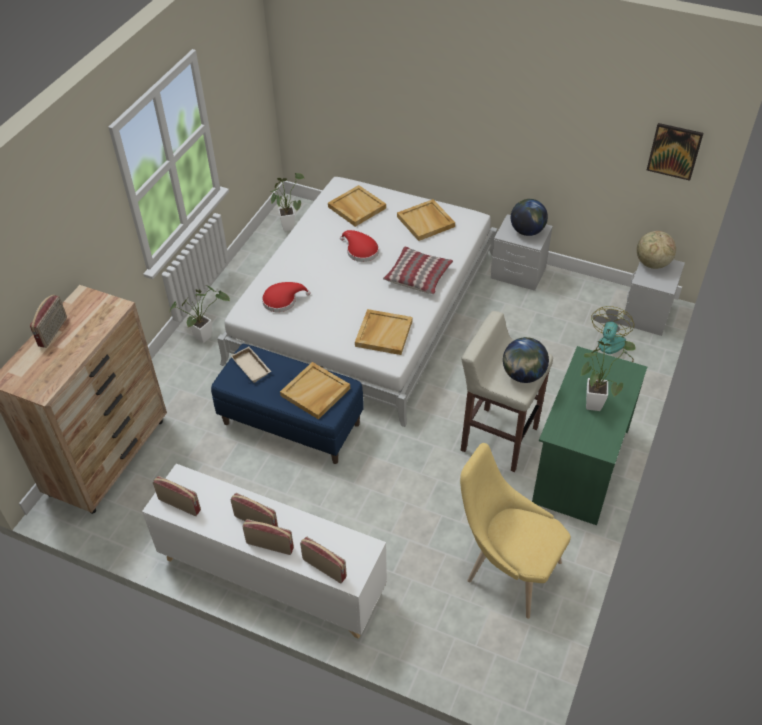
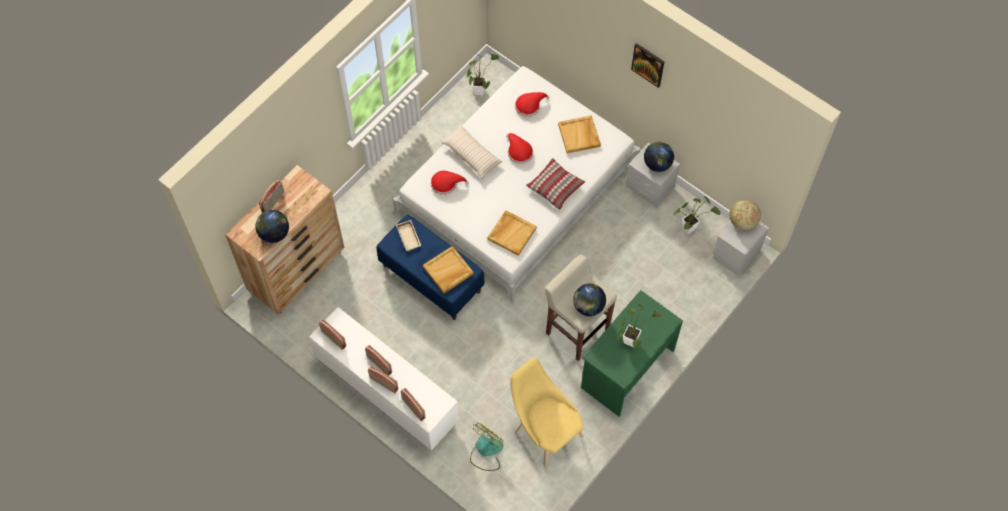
camera: 15 degrees right, 15 degrees up
(61, 368) = (274, 234): none -> globe
(206, 335) = (388, 183): potted plant -> potted plant (691, 227)
(304, 266) = (471, 155): none -> beige pillow
(356, 207) = (529, 105): beige tray -> red hat
(610, 350) = (692, 278): fan -> fan (486, 451)
(674, 151) = (764, 156): picture -> picture (648, 64)

